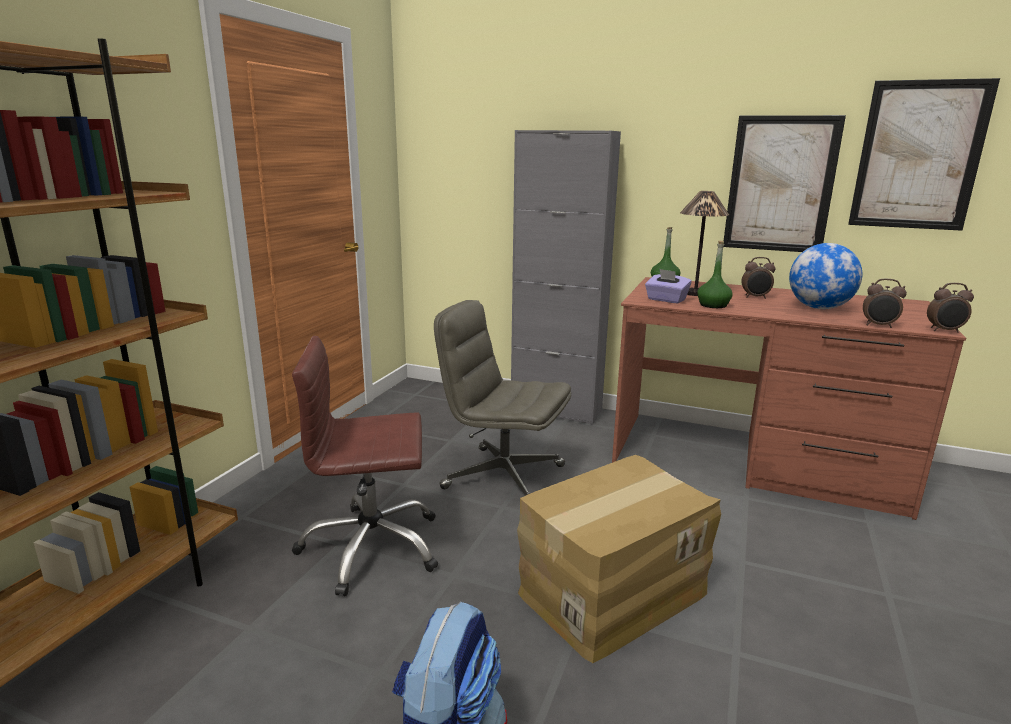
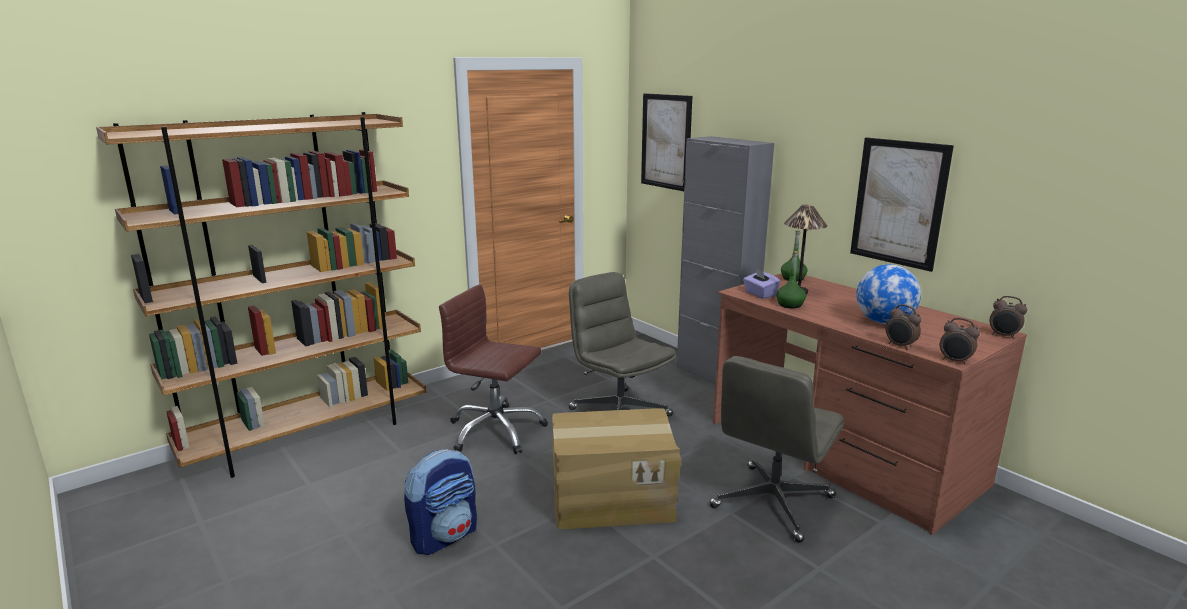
camera: 30 degrees right, 0 degrees up
(755, 297) = (846, 304): alarm clock -> alarm clock (1003, 336)
(765, 535) = (772, 503): none -> grey office chair
(918, 156) = (1019, 190): picture -> picture (666, 141)

